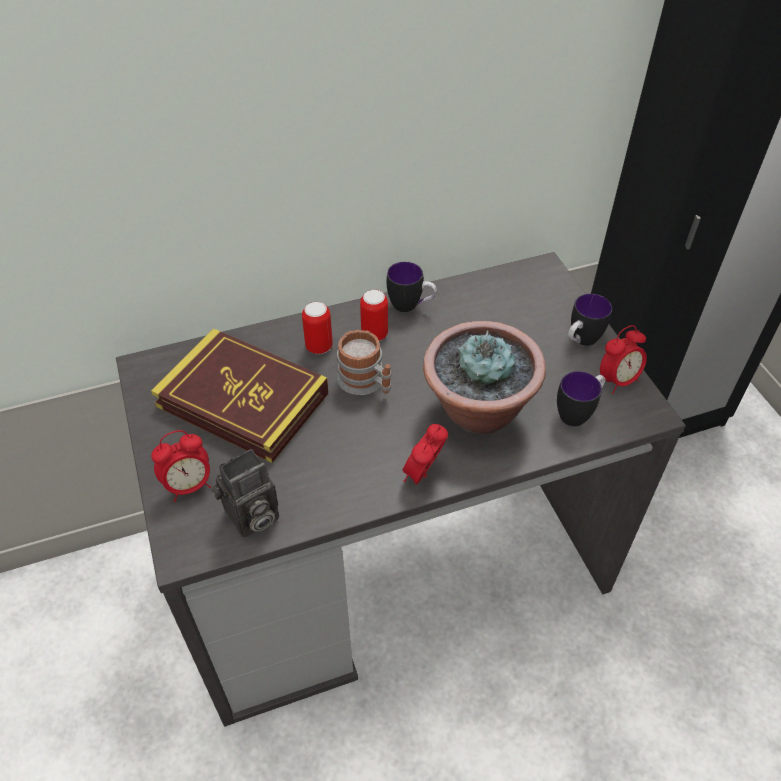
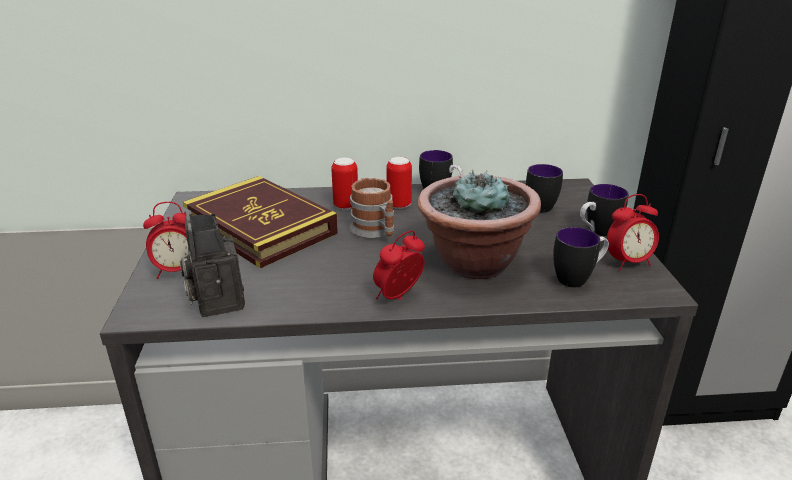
camera: 15 degrees right, 20 degrees down
(251, 518) = (216, 301): camera -> camera turned 90 degrees clockwise
(520, 307) = (543, 205): none -> mug

